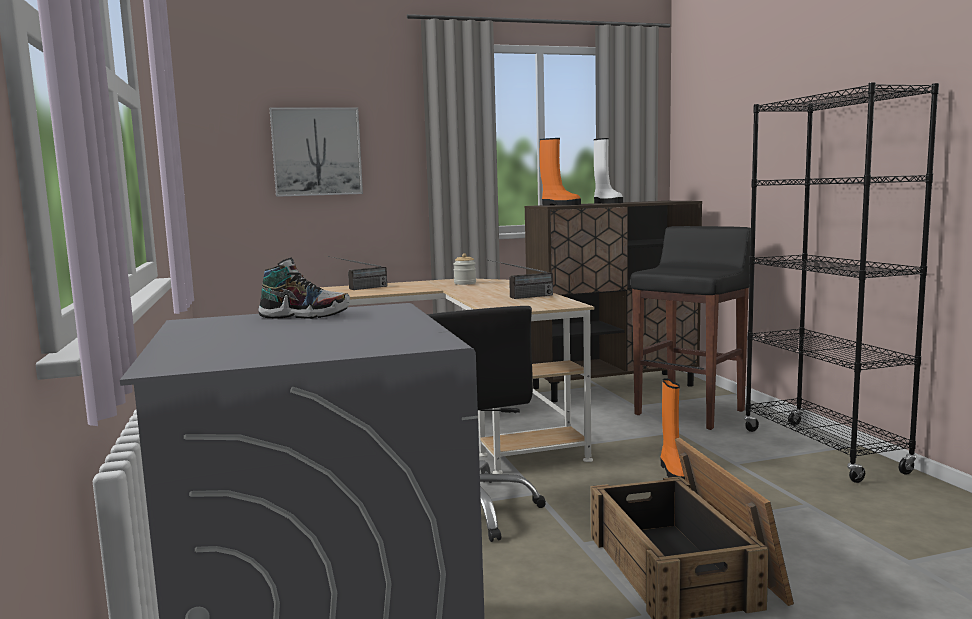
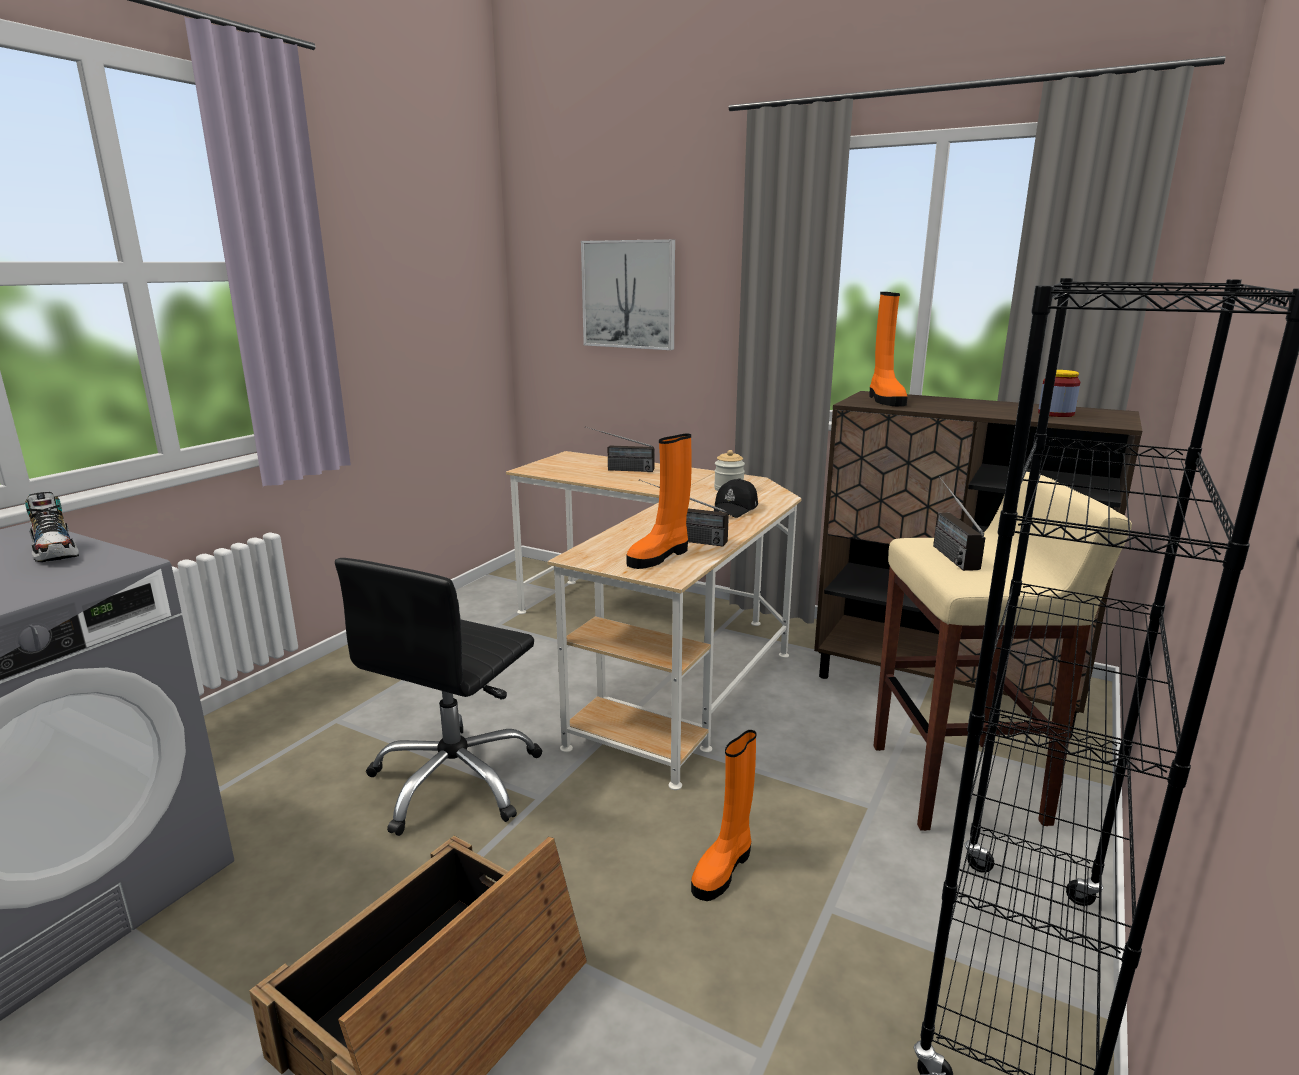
camera: 45 degrees right, 10 degrees up
(501, 287) = (736, 509): none -> black cap
(539, 302) = (659, 556): none -> orange boot
(606, 203) = (979, 405): white boot -> none
(649, 201) = (1056, 414): none -> jar
(668, 270) = (945, 551): none -> radio
(690, 412) = (959, 784): black stool -> beige stool

